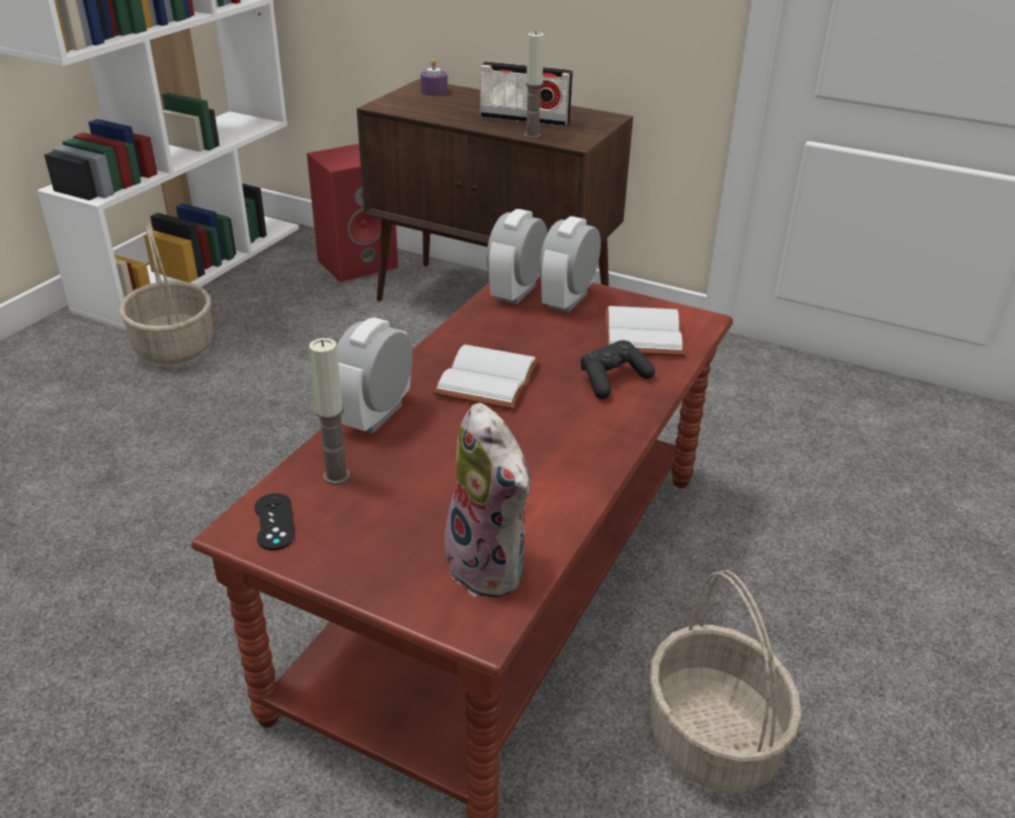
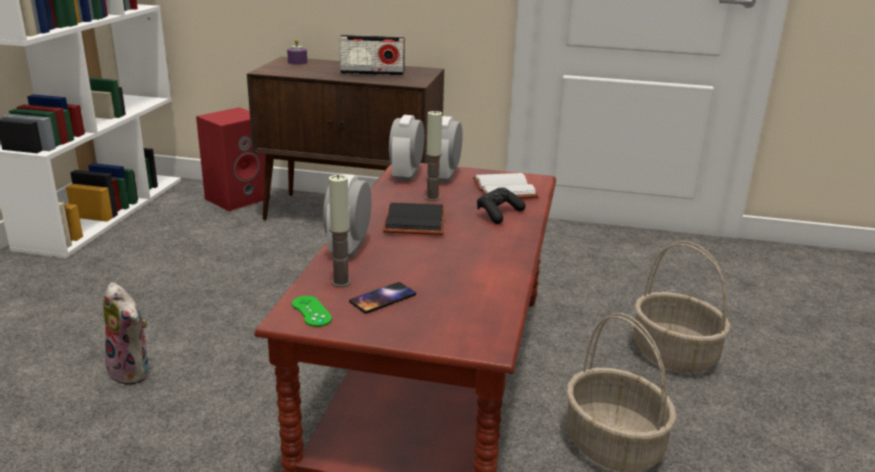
camera: 15 degrees left, 10 degrees down
(175, 347) = (112, 264): basket -> basket (675, 354)
(274, 522) = (311, 311): black game controller -> green game controller
(378, 513) = (383, 298): none -> phone
(489, 381) = (417, 222): white book -> black book
(492, 566) = (478, 316): plush toy -> plush toy (133, 372)
(532, 135) = (383, 81): candle -> candle (432, 198)

